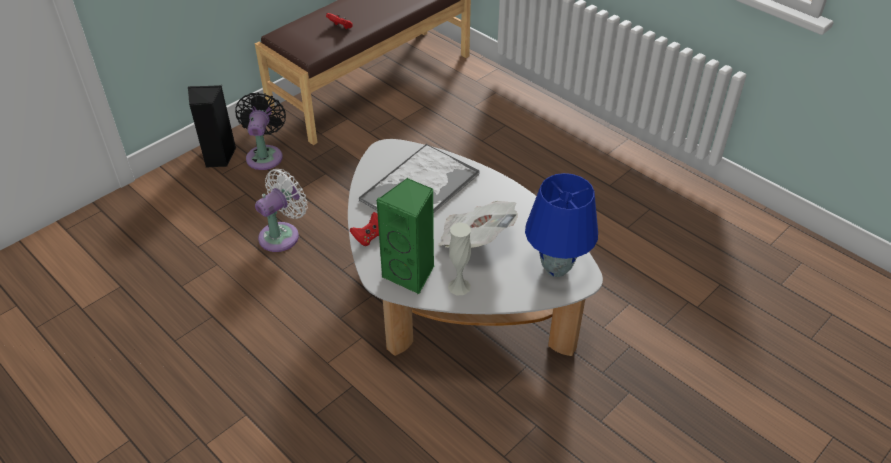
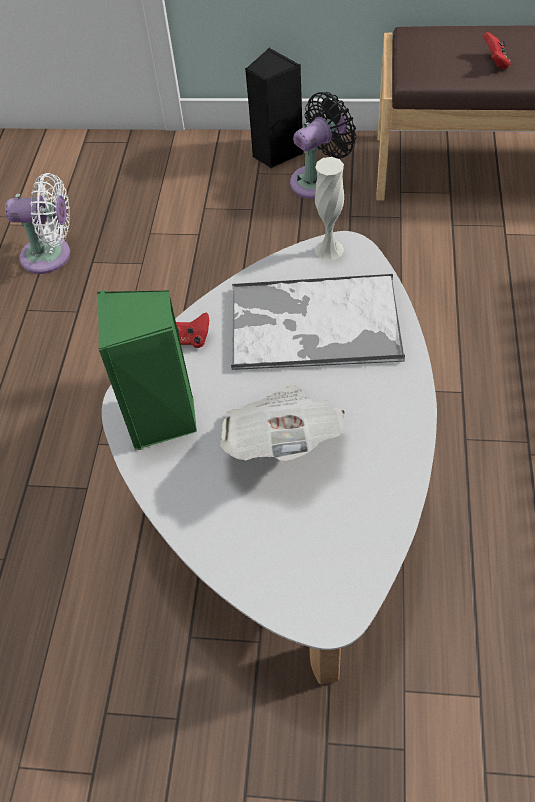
camera: 55 degrees right, 10 degrees up
(282, 235) = (228, 277): white fan -> white fan (51, 255)
(459, 286) = (185, 481): white vase -> white vase (329, 249)
(556, 269) = (316, 569): blue table lamp -> none

